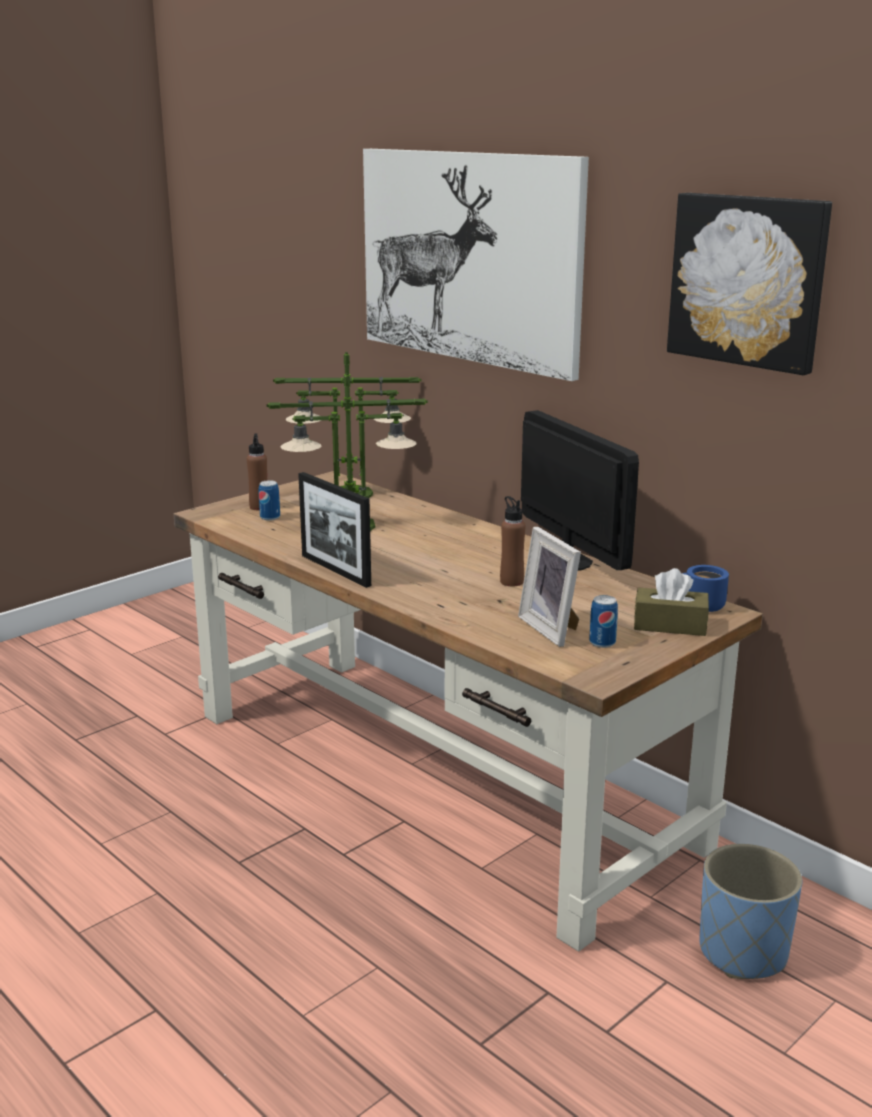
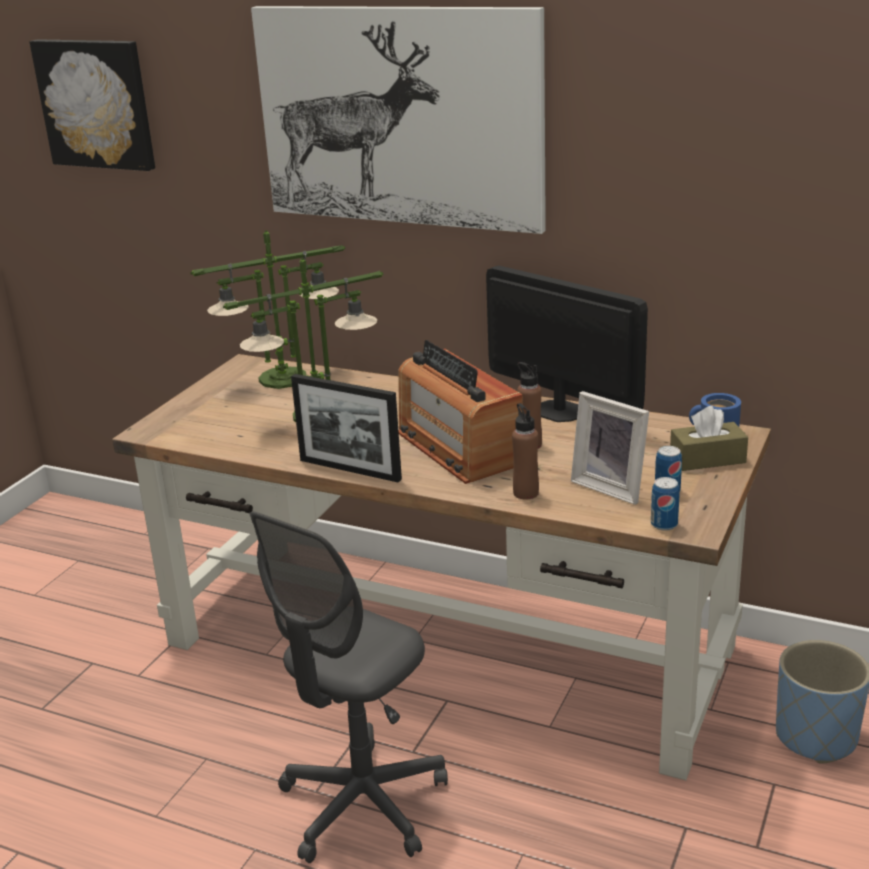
camera: 20 degrees left, 5 degrees up
(259, 507) = (201, 412): brown bottle -> brown bottle (526, 493)
(269, 884) = (363, 805): none -> grey office chair
(270, 517) = (224, 422): can -> can (664, 524)
(445, 572) = (458, 448): none -> radio
(748, 280) = (736, 121): picture -> picture (97, 103)

